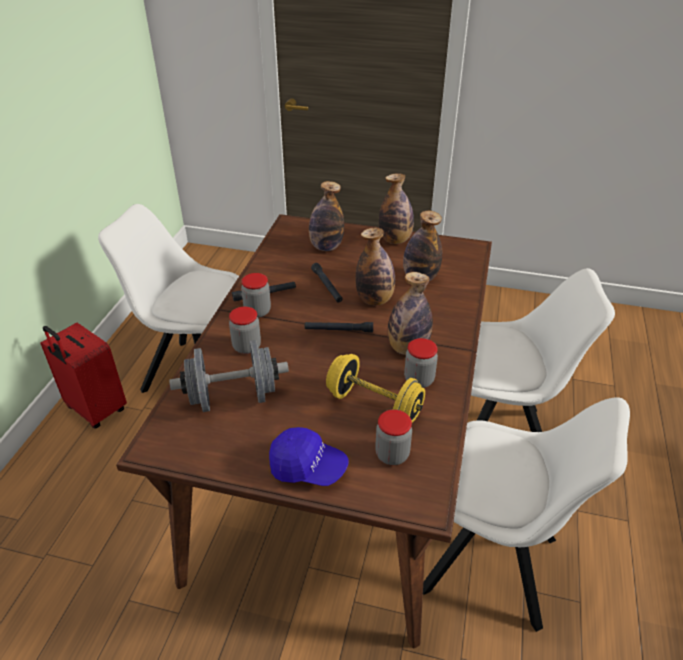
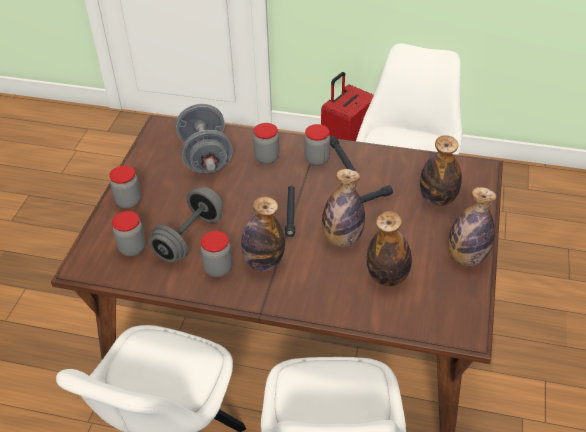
camera: 90 degrees right, 5 degrees up
(308, 467) = (128, 201): blue cap -> jar
(374, 405) = (189, 238): yellow dumbbell -> grey dumbbell

